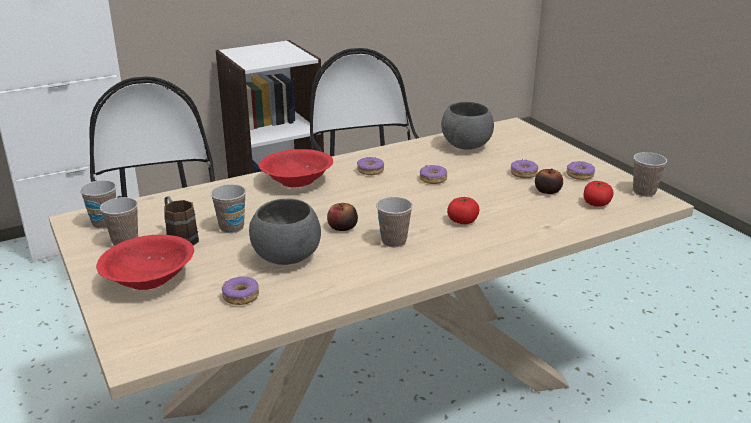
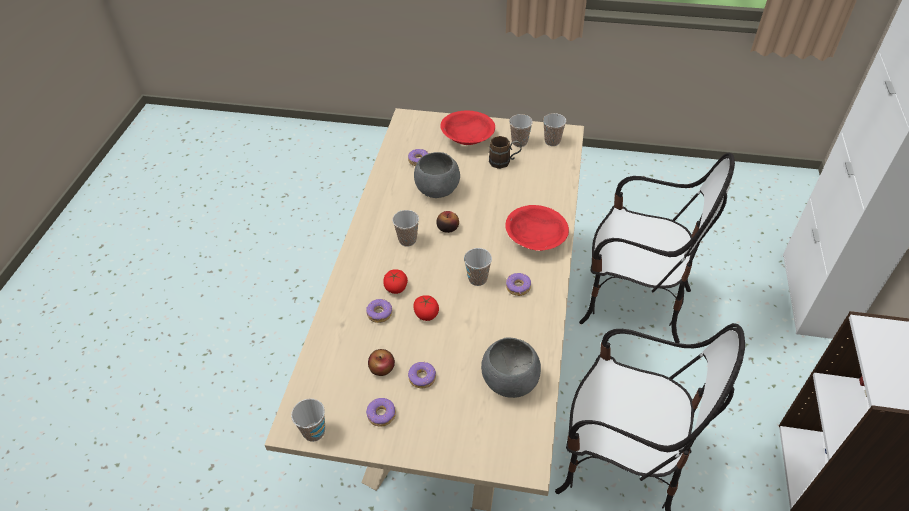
camera: 130 degrees right, 20 degrees up
(231, 227) = (496, 184): cup -> cup (477, 279)
(433, 179) = (468, 313): donut -> donut (379, 313)
(596, 203) = (335, 381): tomato -> tomato (426, 313)

